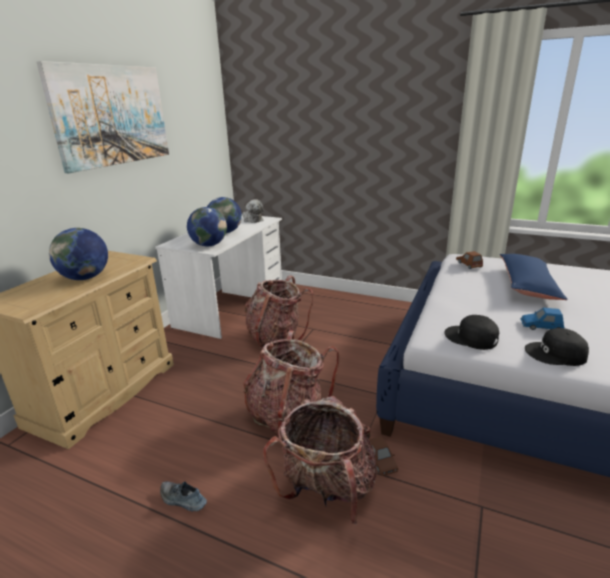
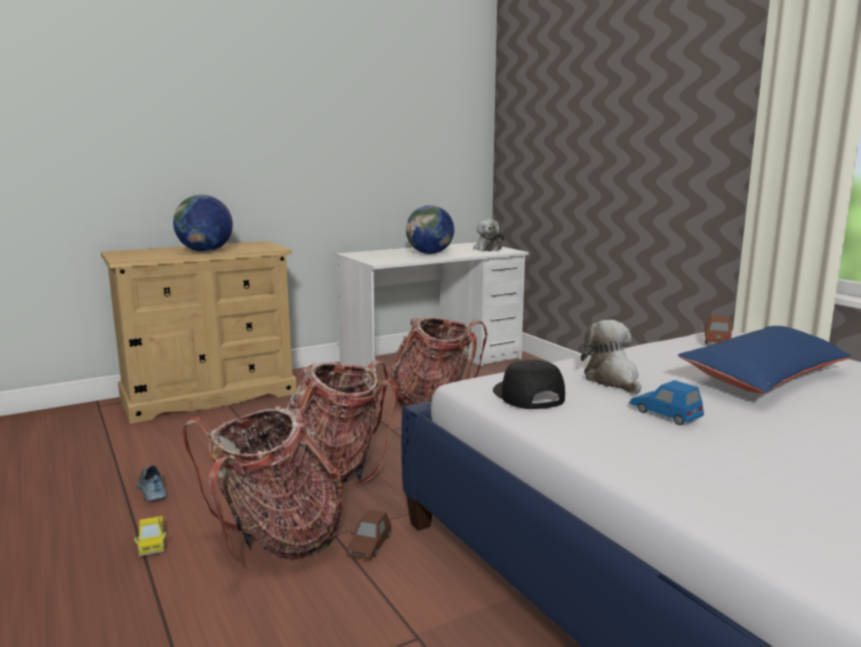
camera: 35 degrees right, 10 degrees down
(111, 115) = (306, 92): picture -> none
(209, 245) = (387, 259): globe -> none
(250, 544) = (152, 543): none -> toy truck
(481, 310) = (612, 380): none -> plush toy
(556, 354) = (611, 438): black cap -> none

